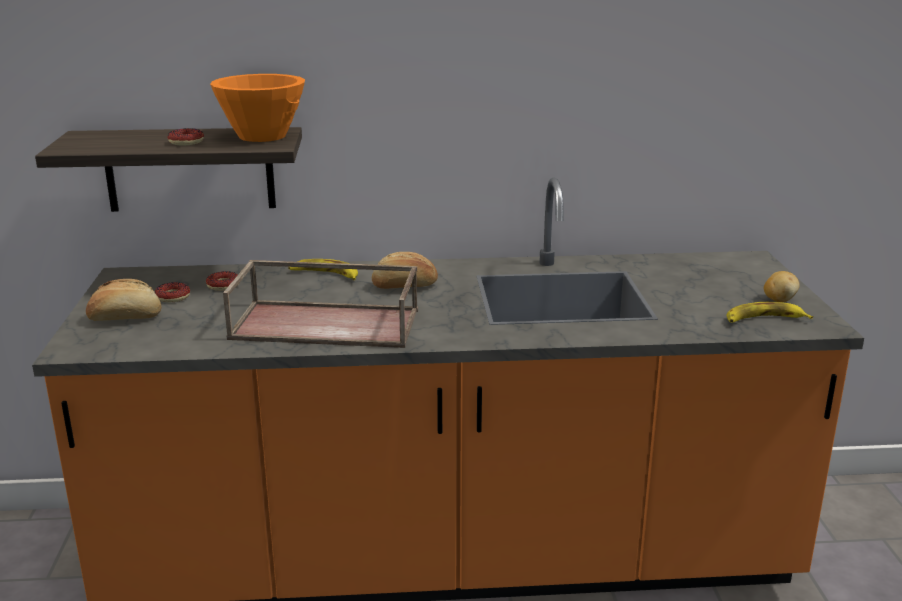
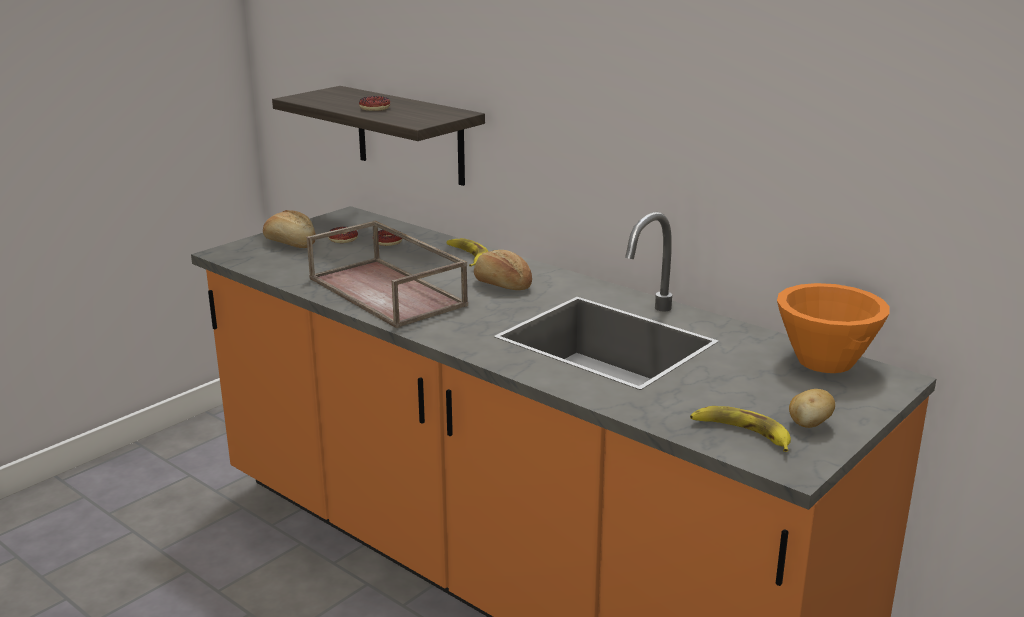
camera: 45 degrees right, 0 degrees up
(262, 136) = (432, 114): orange bowl -> orange bowl (824, 361)

